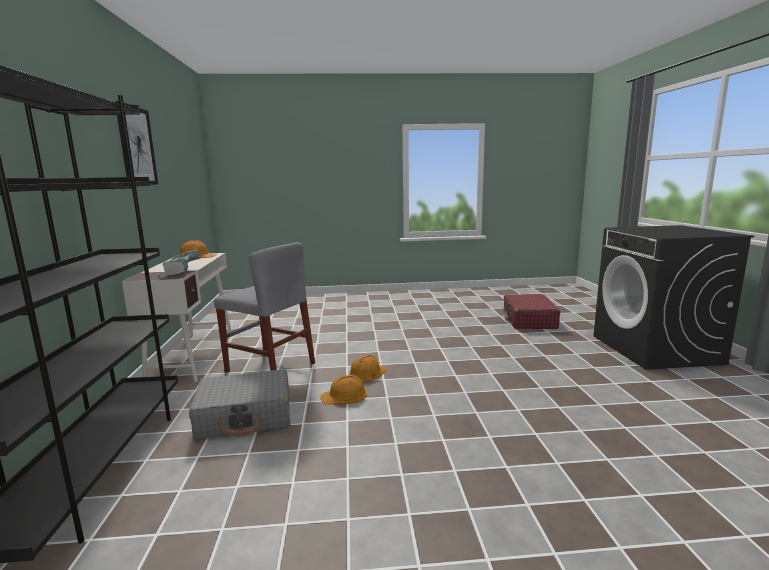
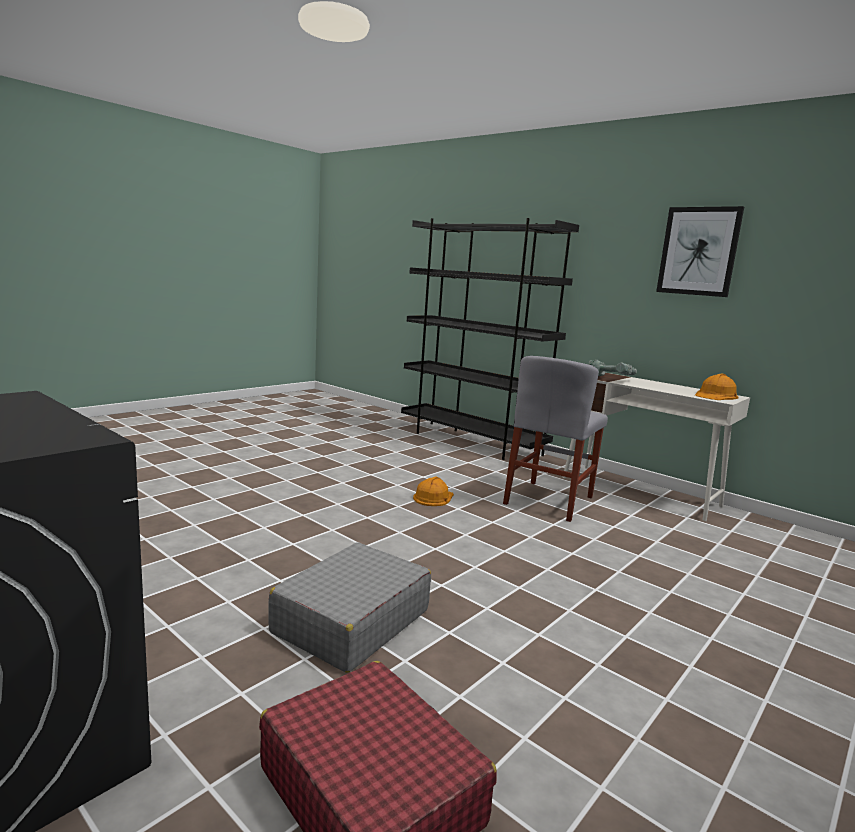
camera: 135 degrees right, 0 degrees up
(245, 416) = (466, 470): grey suitcase -> grey suitcase (351, 621)
(270, 367) = (549, 500): grey chair -> grey chair turned 45 degrees counterclockwise
(367, 373) = (458, 521): orange hard hat -> none

